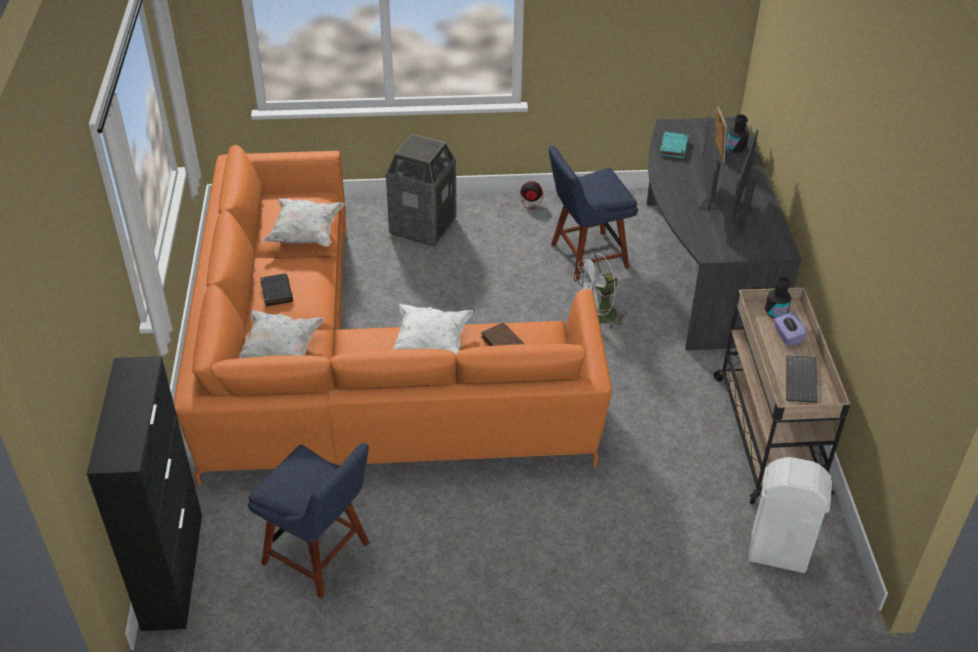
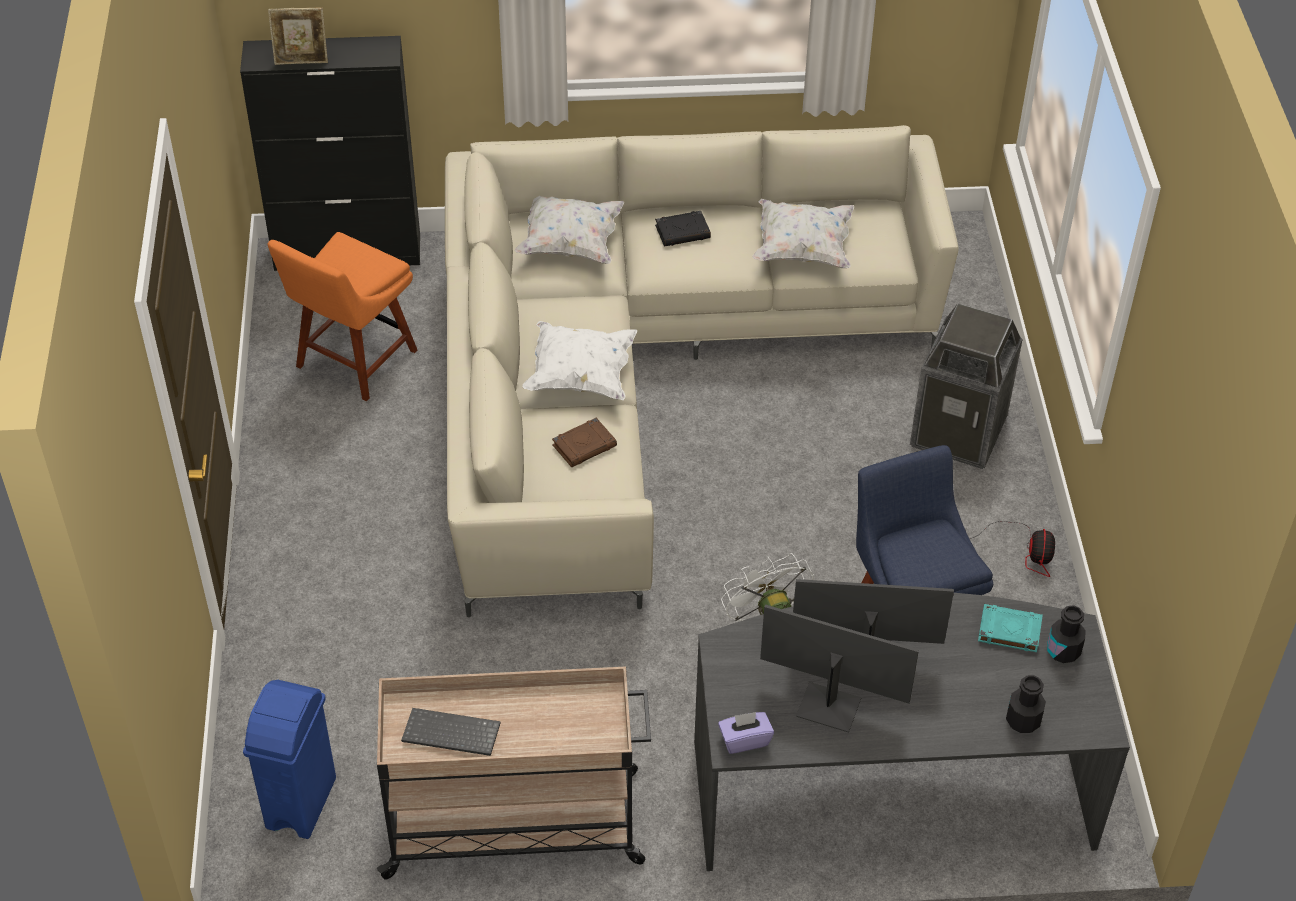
camera: 90 degrees right, 5 degrees up
(320, 556) = (352, 362): blue chair -> orange chair
(350, 374) = (639, 370): orange sofa -> beige sofa
(717, 152) = (1004, 692): picture frame -> picture frame (302, 62)
(776, 312) = (599, 725): black bottle -> black bottle (1063, 651)
(777, 553) = (302, 802): white trash can -> blue trash can
(787, 336) = (543, 732): purple tissue box -> purple tissue box (744, 740)

